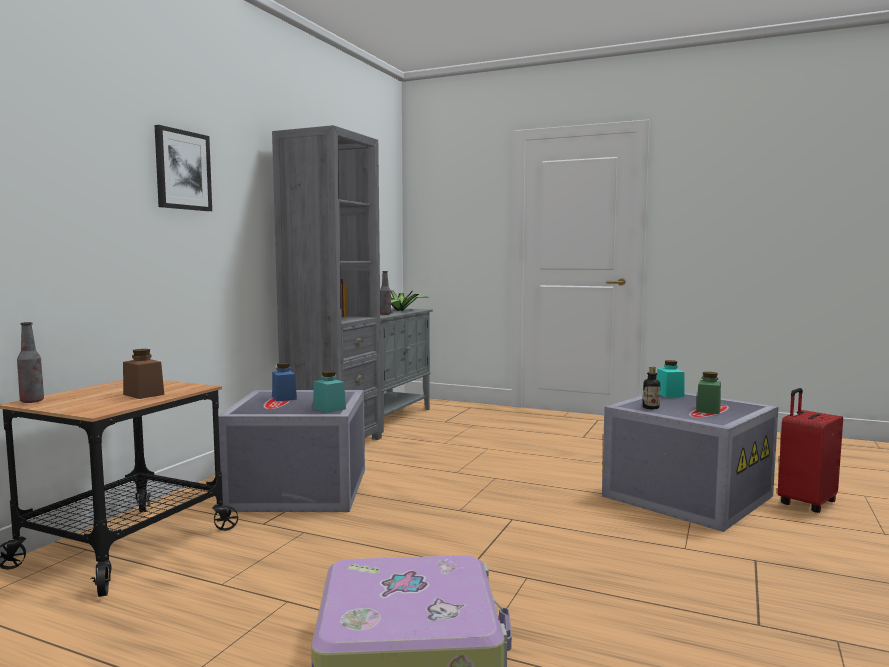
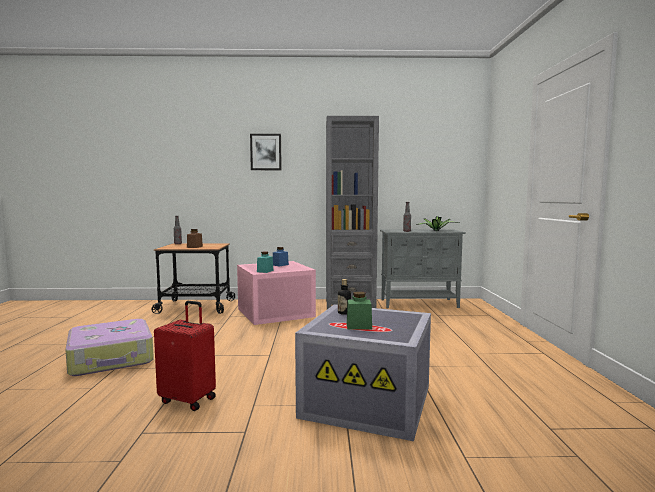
camera: 65 degrees right, 0 degrees up
(300, 490) = (275, 313): grey storage box -> pink storage box
(669, 394) = (406, 315): turquoise jar -> none
(805, 503) = (412, 460): red suitcase -> red suitcase (188, 400)

